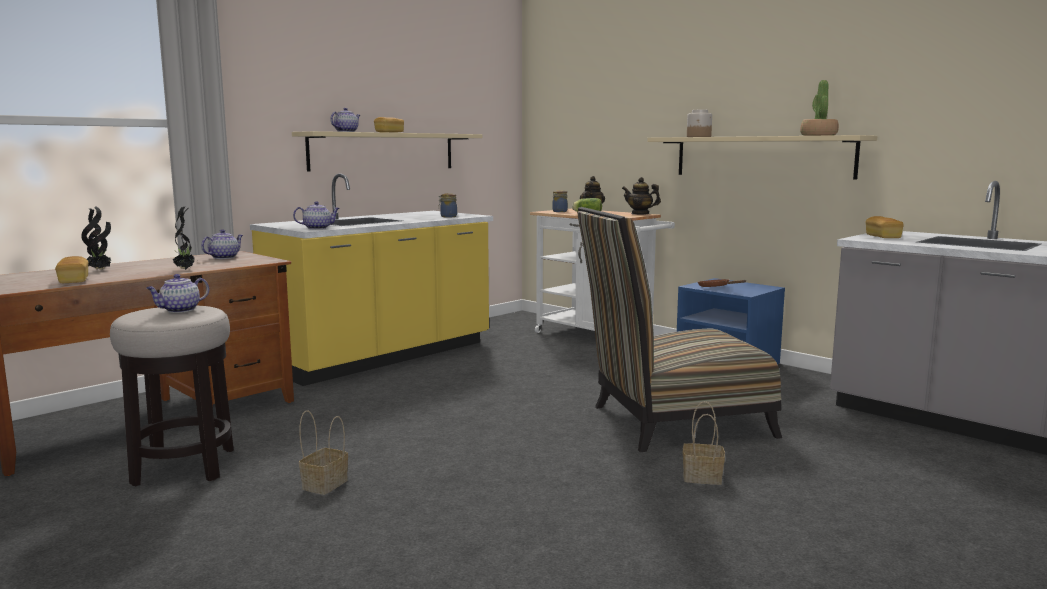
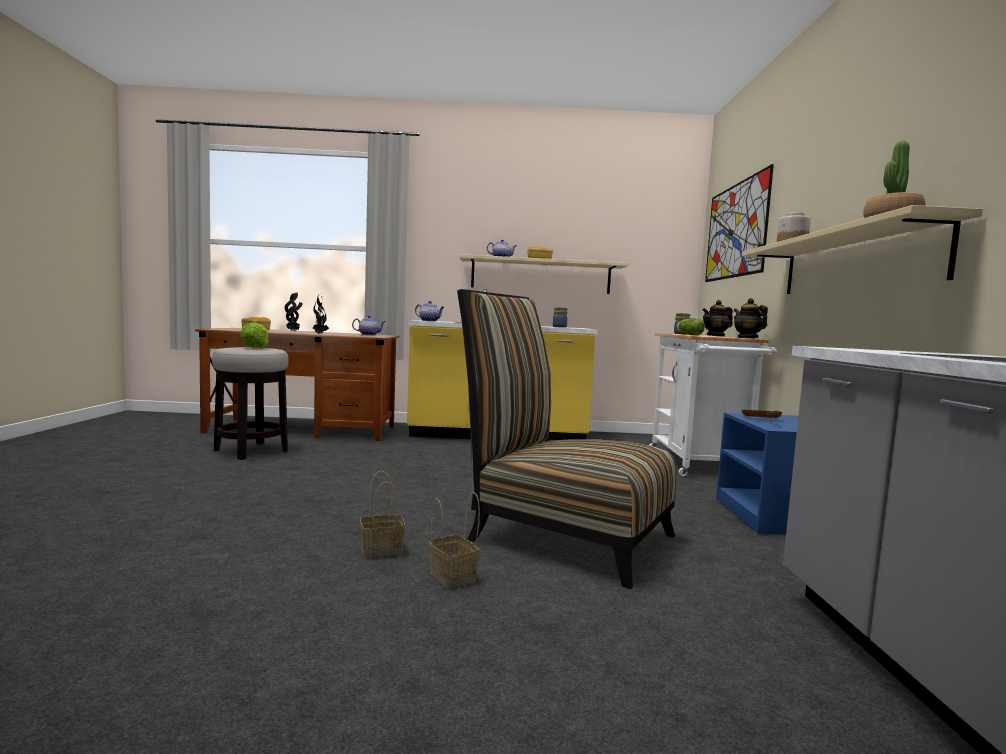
camera: 45 degrees right, 5 degrees down
(179, 310) = (255, 347): teapot -> lettuce
(325, 483) = (265, 478): basket -> basket (383, 549)
(586, 104) = (735, 230): none -> picture
(883, 237) = (884, 350): bread -> none

